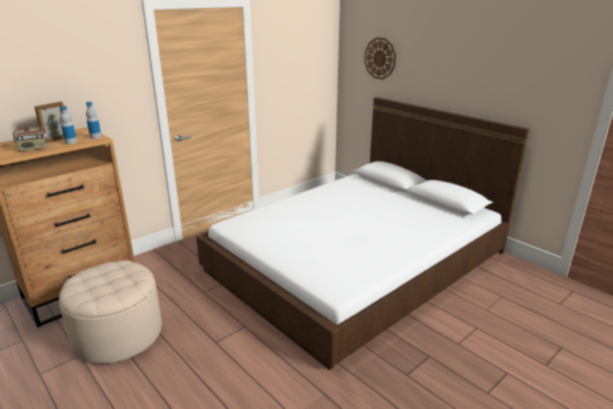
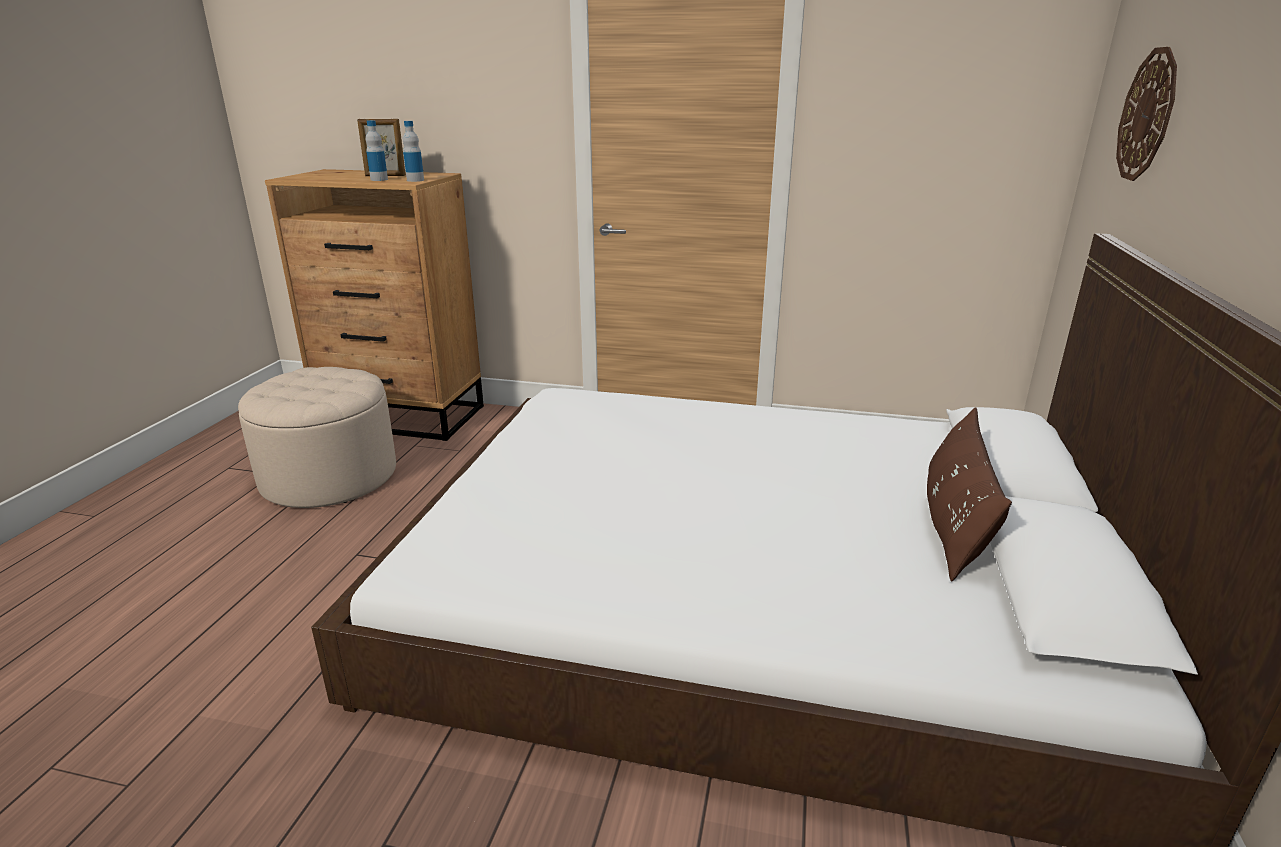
camera: 55 degrees right, 0 degrees up
(33, 148) = (337, 177): radio -> none
(407, 200) = (953, 525): none -> brown pillow

